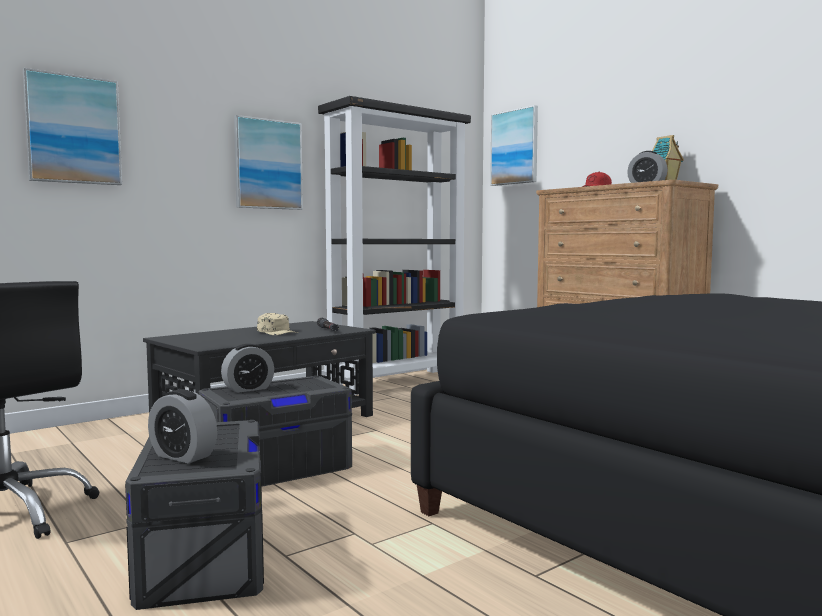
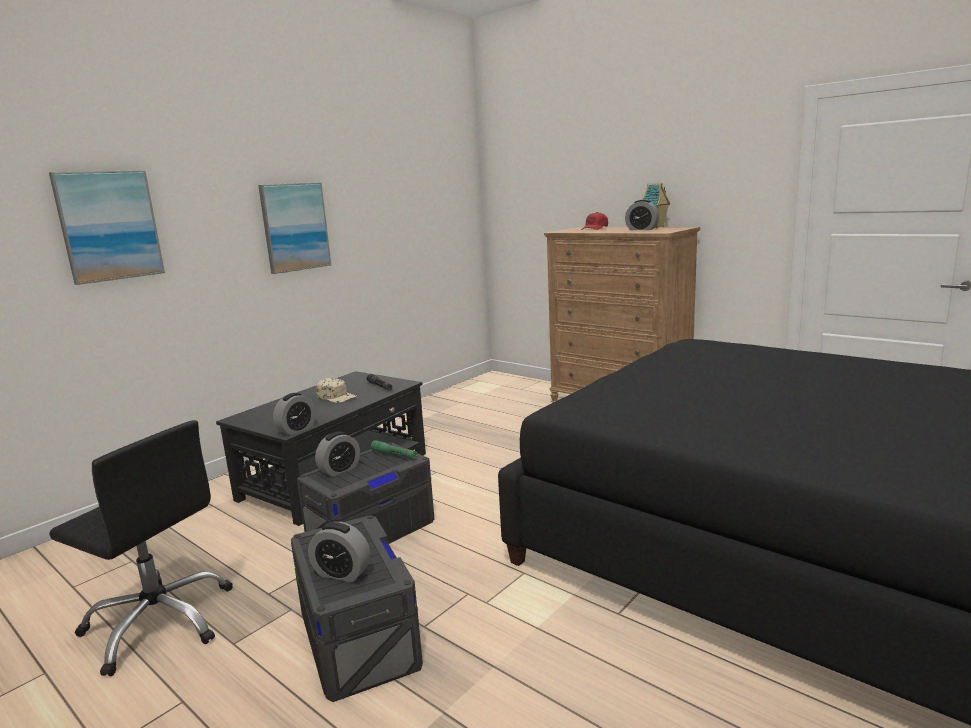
camera: 10 degrees left, 10 degrees up
(215, 346) = (296, 429): none -> alarm clock
(314, 383) = (394, 455): none -> green flashlight
(398, 381) = (429, 406): black bookcase -> none
(514, 147) = (513, 178): picture -> none

